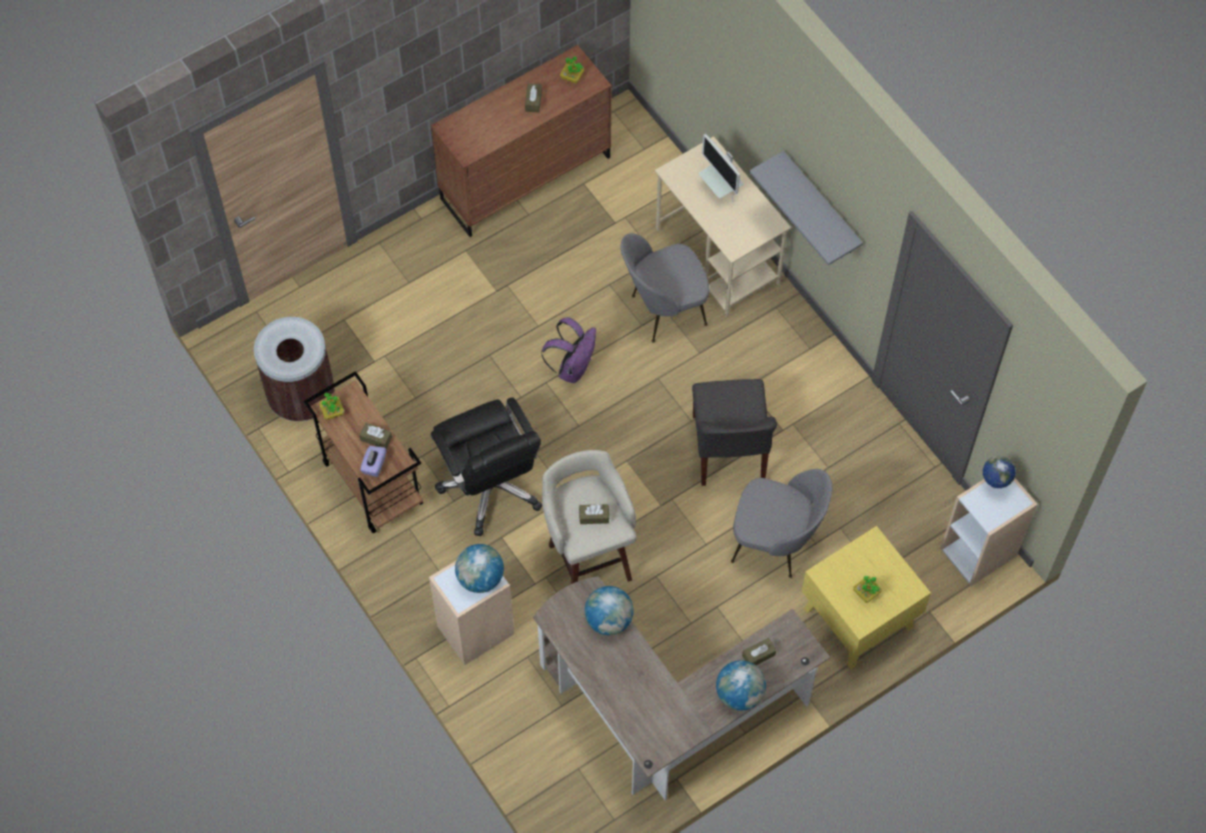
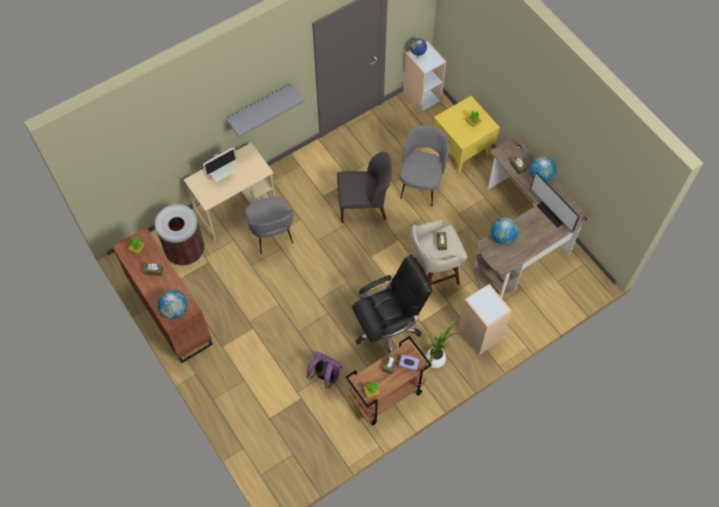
camera: 90 degrees left, 0 degrees up
(302, 397) = (326, 441): brown trash can -> brown trash can (185, 251)
(435, 560) = (437, 357): none -> potted plant
(480, 578) = (486, 299): globe -> globe (175, 310)
(572, 367) = (308, 285): purple backpack -> purple backpack (325, 376)
(660, 708) = (552, 213): none -> monitor

